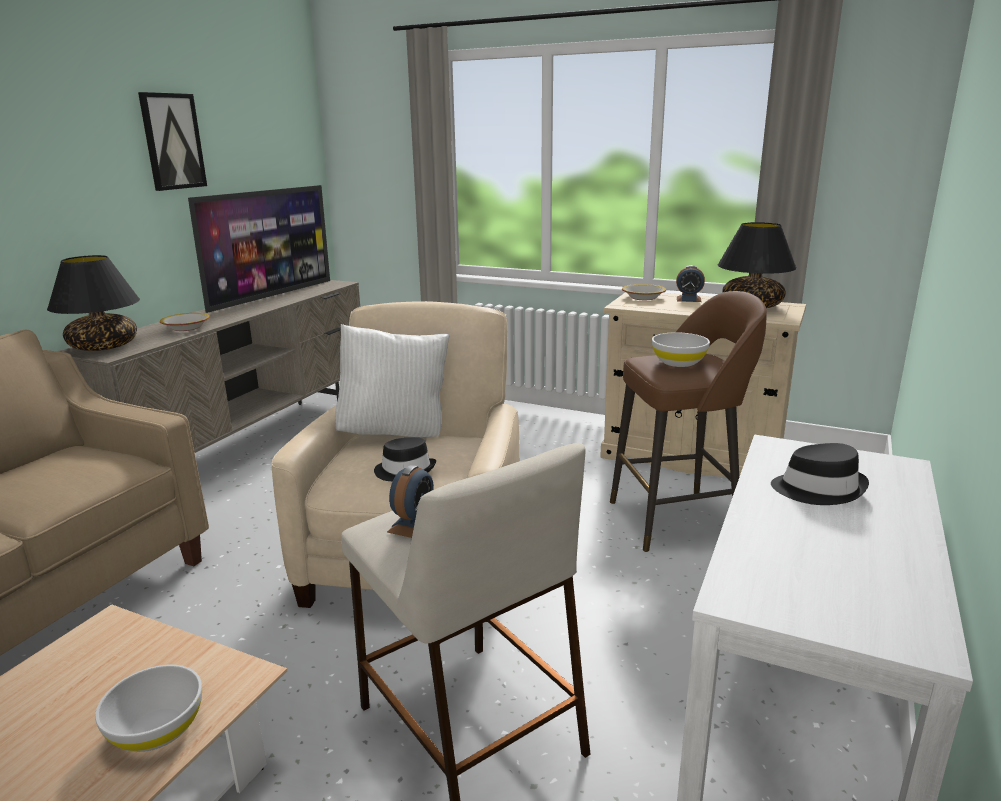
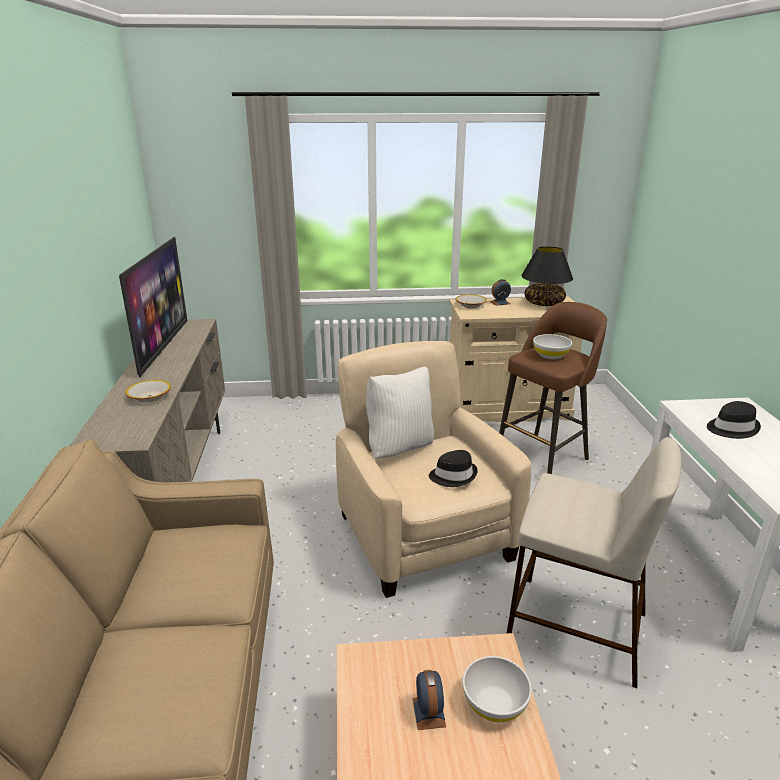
camera: 30 degrees left, 5 degrees up
(103, 347) = (108, 434): black table lamp -> none
(172, 141) = (83, 220): picture -> none
(413, 524) = (562, 512): alarm clock -> alarm clock (429, 712)

